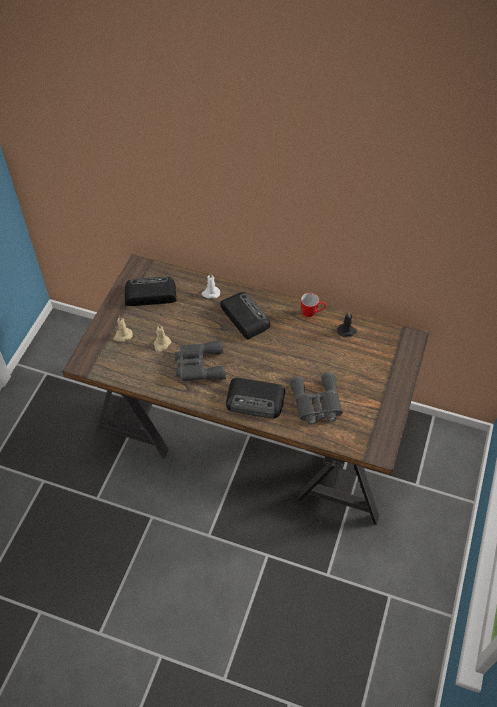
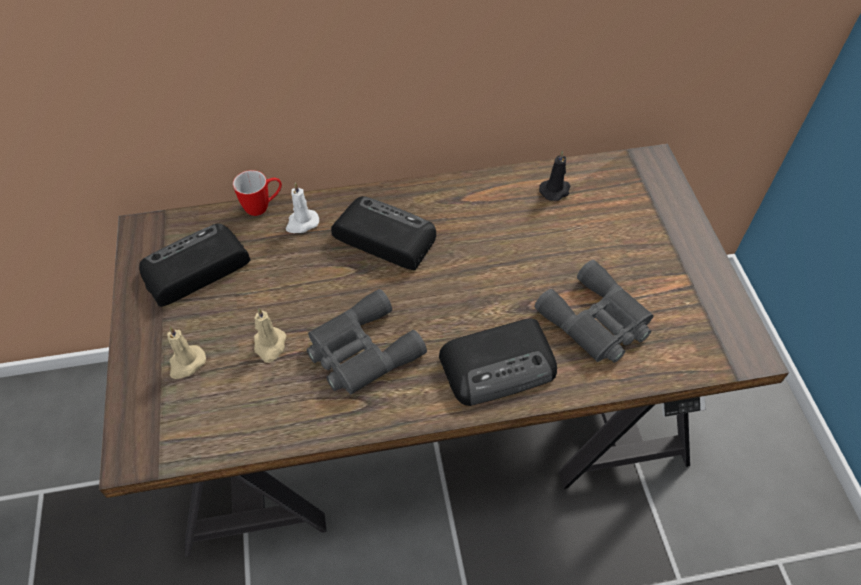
camera: 30 degrees left, 0 degrees up
(312, 313) = (485, 186): mug -> mug (263, 206)

